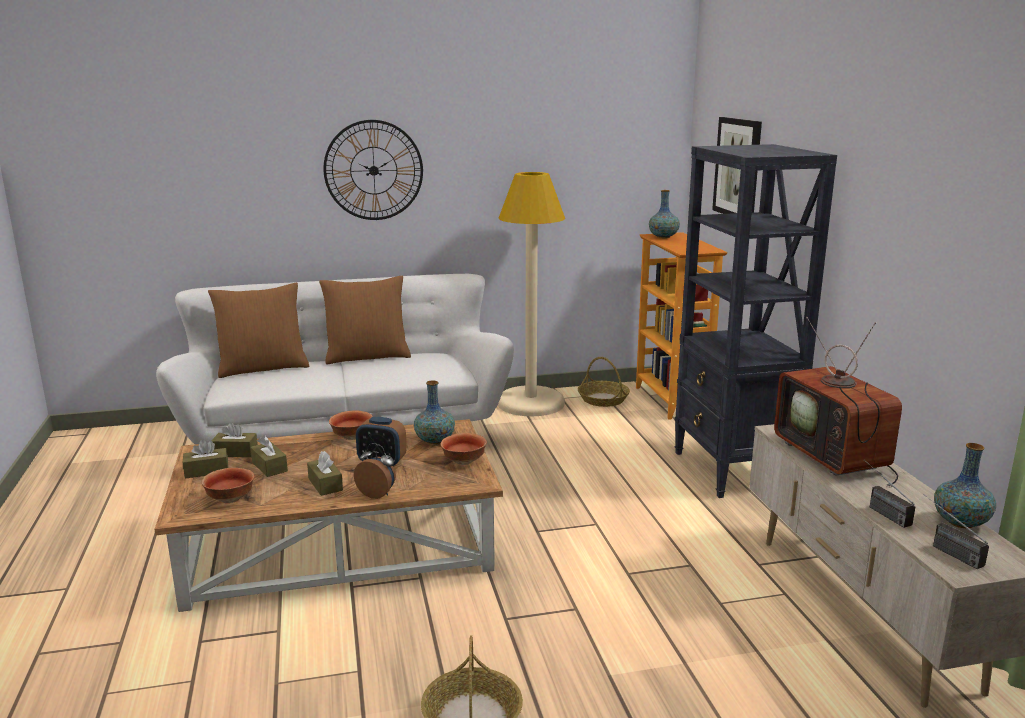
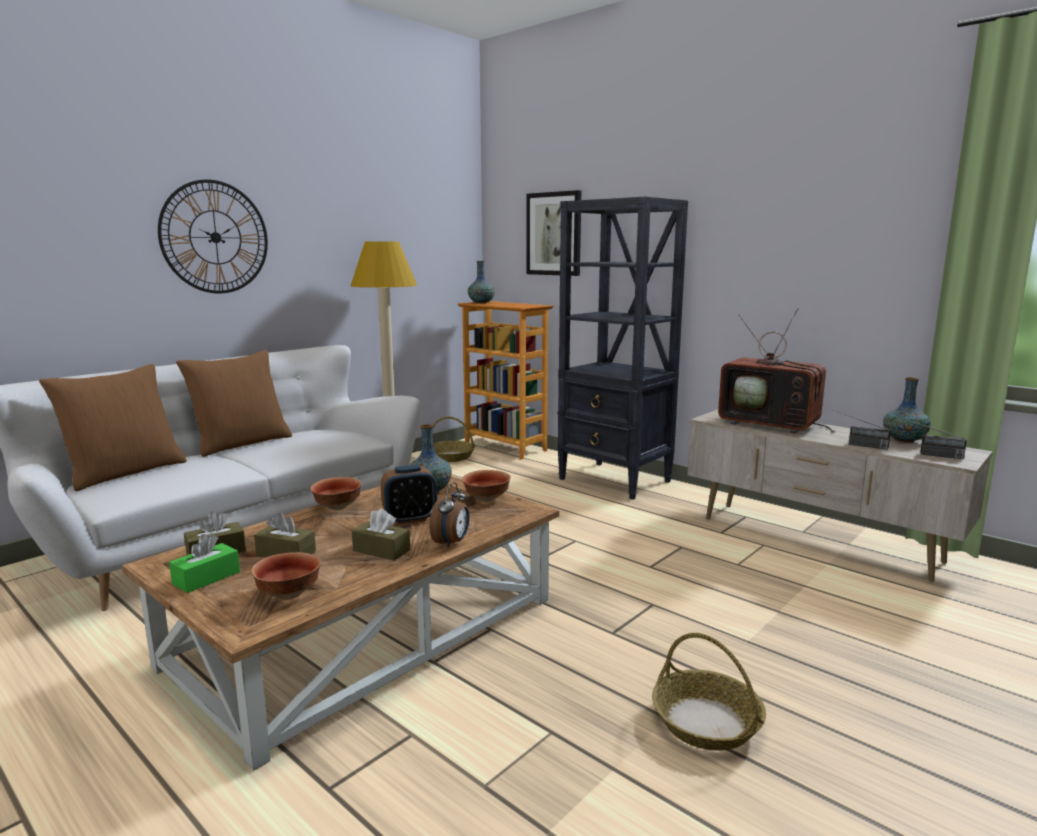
camera: 35 degrees left, 5 degrees down
(206, 471) = (206, 578): brown tissue box -> green tissue box
(377, 494) = (451, 542): alarm clock -> alarm clock turned 120 degrees clockwise

